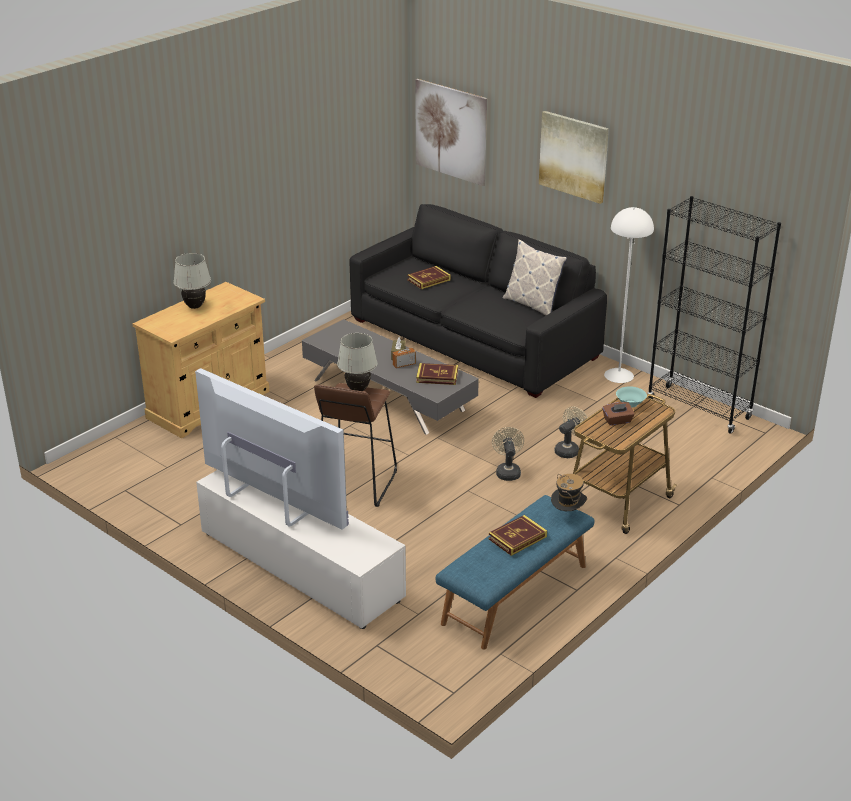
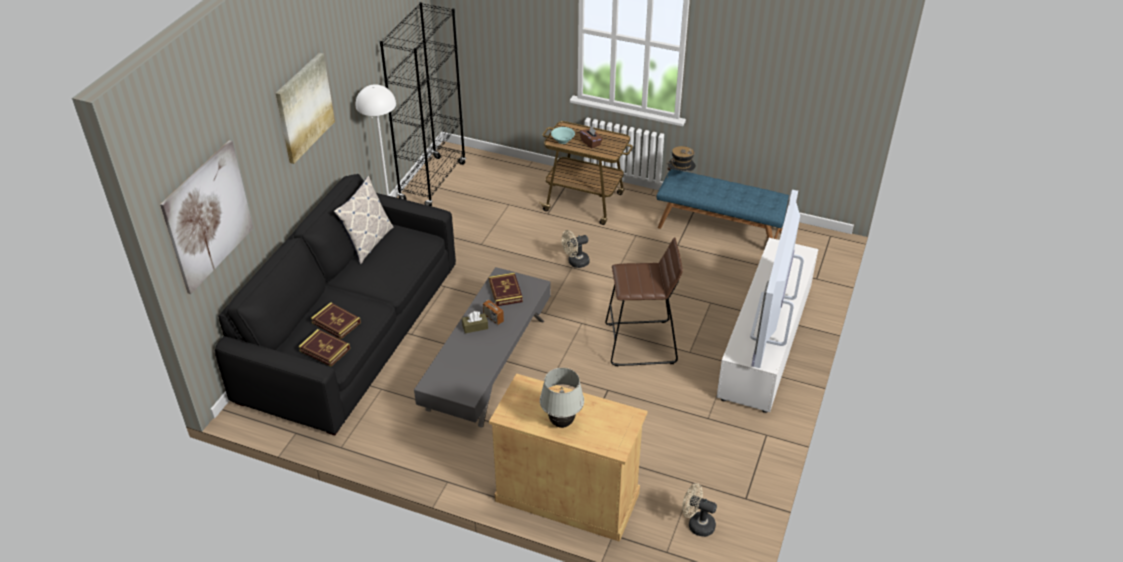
camera: 110 degrees left, 10 degrees up
(358, 390) = (626, 279): white table lamp -> none
(517, 538) = (722, 191): book -> book (324, 350)
(569, 450) = (526, 236): beige fan -> beige fan (697, 524)

